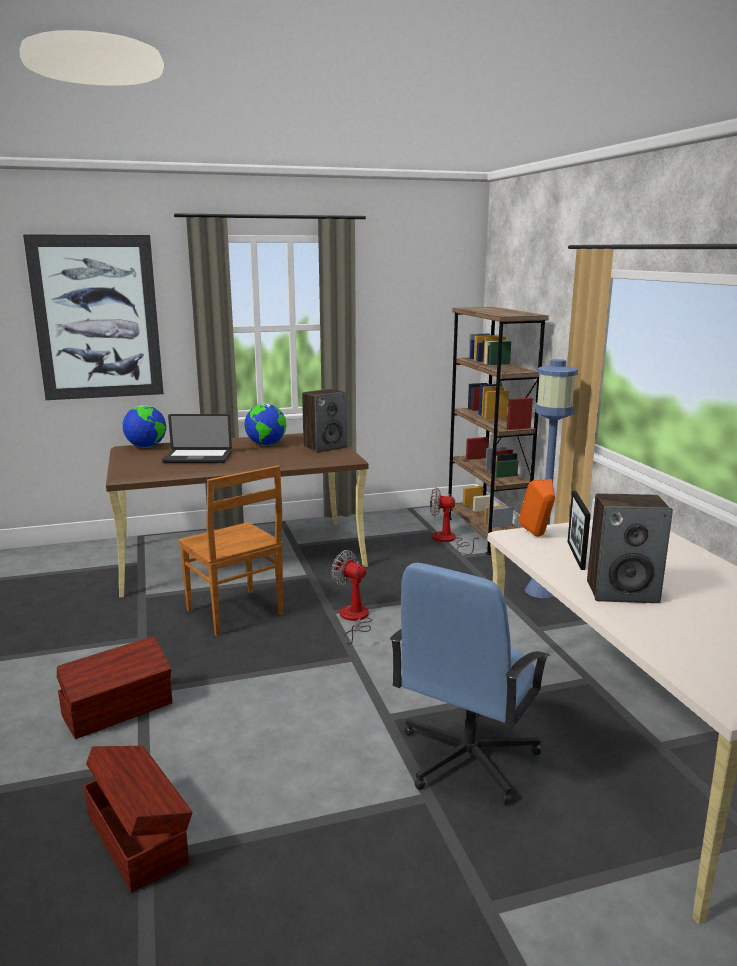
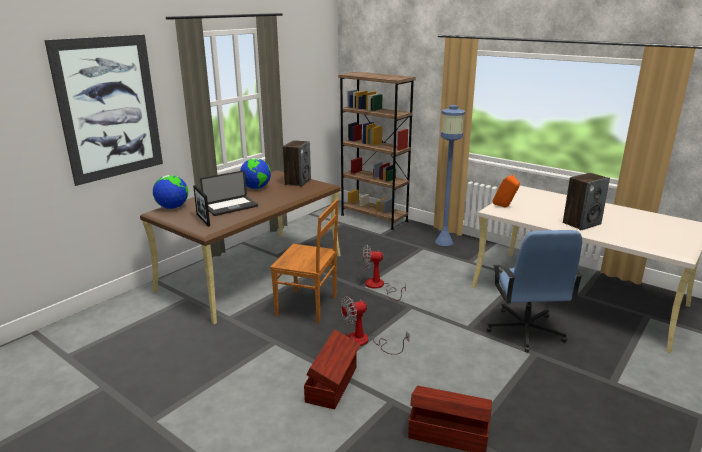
camera: 35 degrees left, 5 degrees up
(449, 540) = (361, 227): fan -> fan (365, 342)
(575, 555) = (536, 212): picture frame -> picture frame (203, 220)

